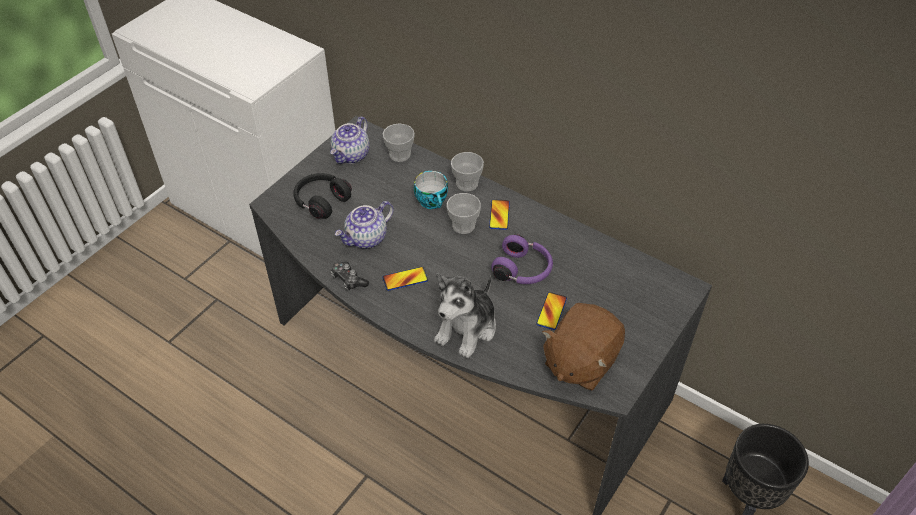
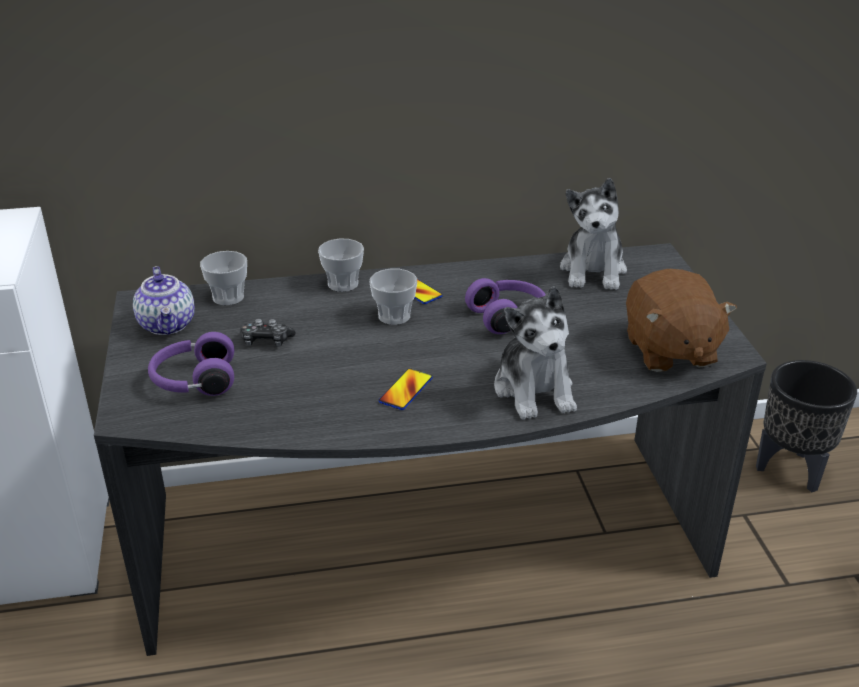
camera: 45 degrees left, 15 degrees down
(321, 201) = (194, 381): black headphones -> purple headphones
(348, 280) = (343, 427): game controller -> game controller (266, 341)
(366, 239) = (305, 382): teapot -> none
(433, 202) = (330, 315): cup -> none
(551, 311) = (584, 331): phone -> none
(624, 271) = (593, 270): none -> plush toy

